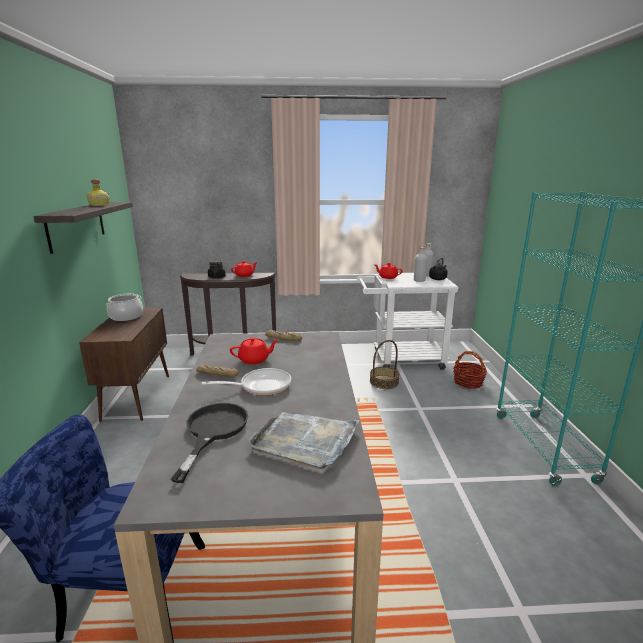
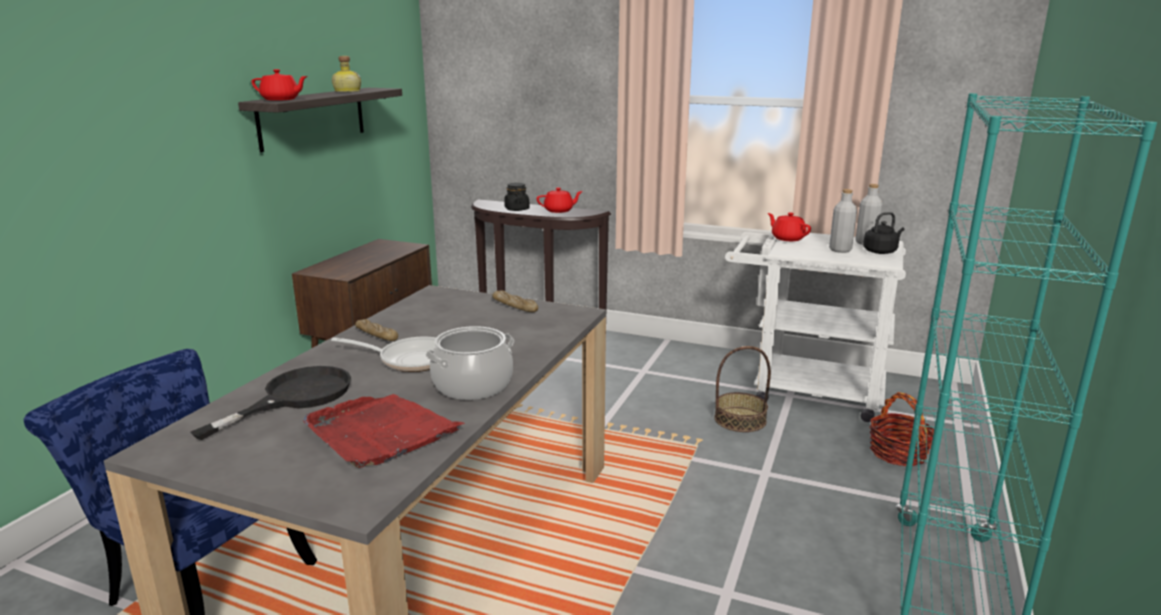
camera: 25 degrees right, 0 degrees up
(126, 316) = (374, 250): cooking pot -> cooking pot (472, 385)
(254, 360) = (443, 326): red teapot -> red teapot (281, 99)
(305, 441) = (381, 433): grey tray -> red tray

